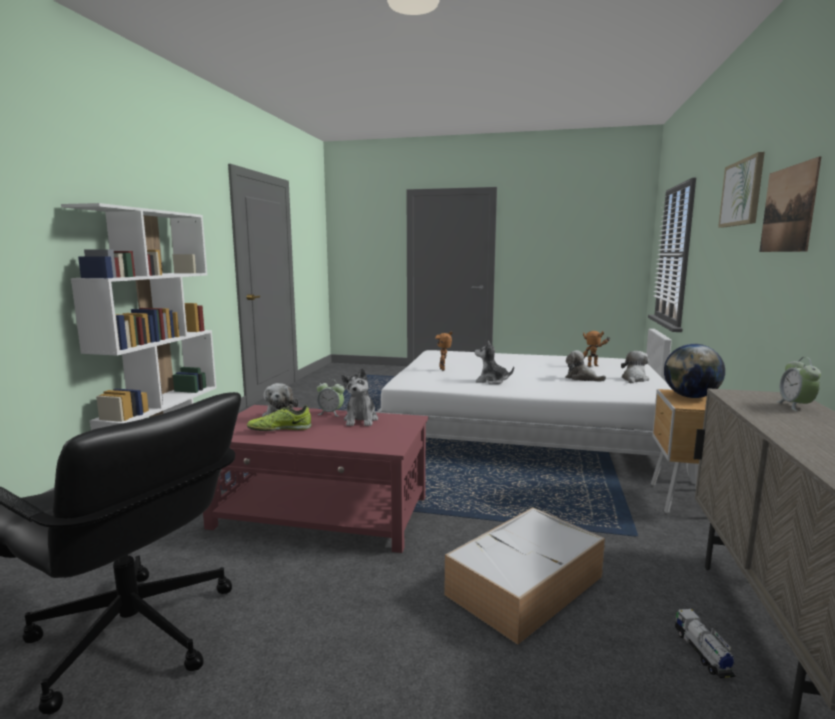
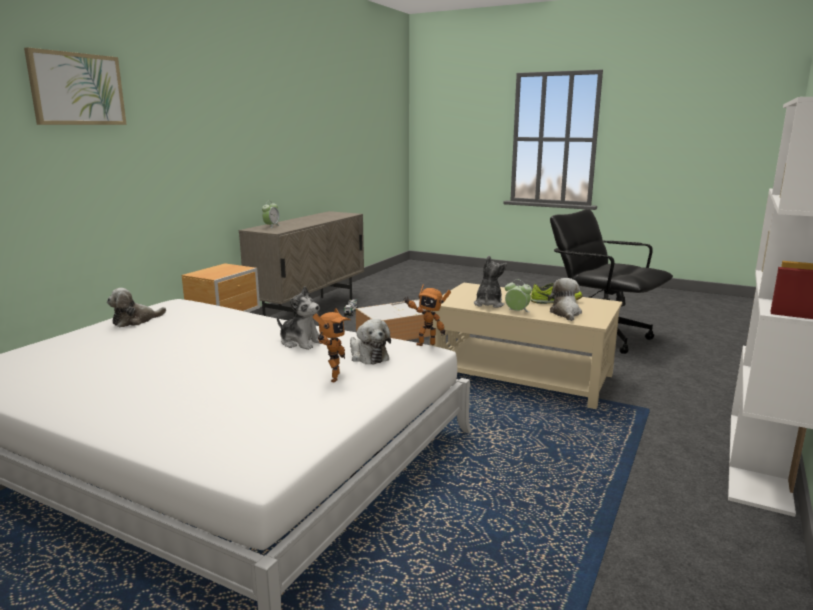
camera: 165 degrees left, 5 degrees up
(322, 513) = (520, 375): red coffee table -> beige coffee table
(582, 378) = (184, 331): plush toy -> plush toy (368, 356)
(594, 366) = (85, 358): toy robot -> toy robot (425, 344)
(691, 397) = (215, 272): globe -> none
(788, 209) = (172, 117): picture -> none

